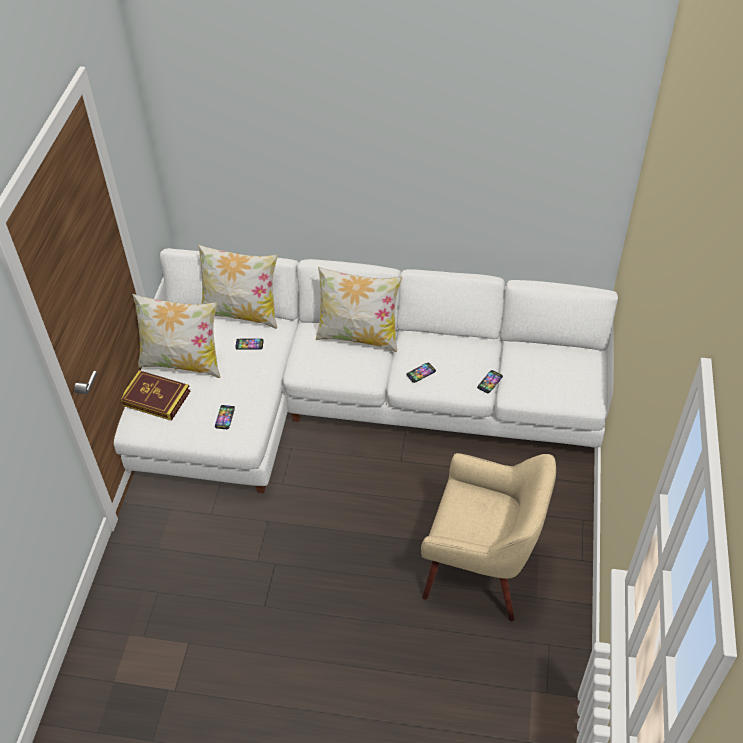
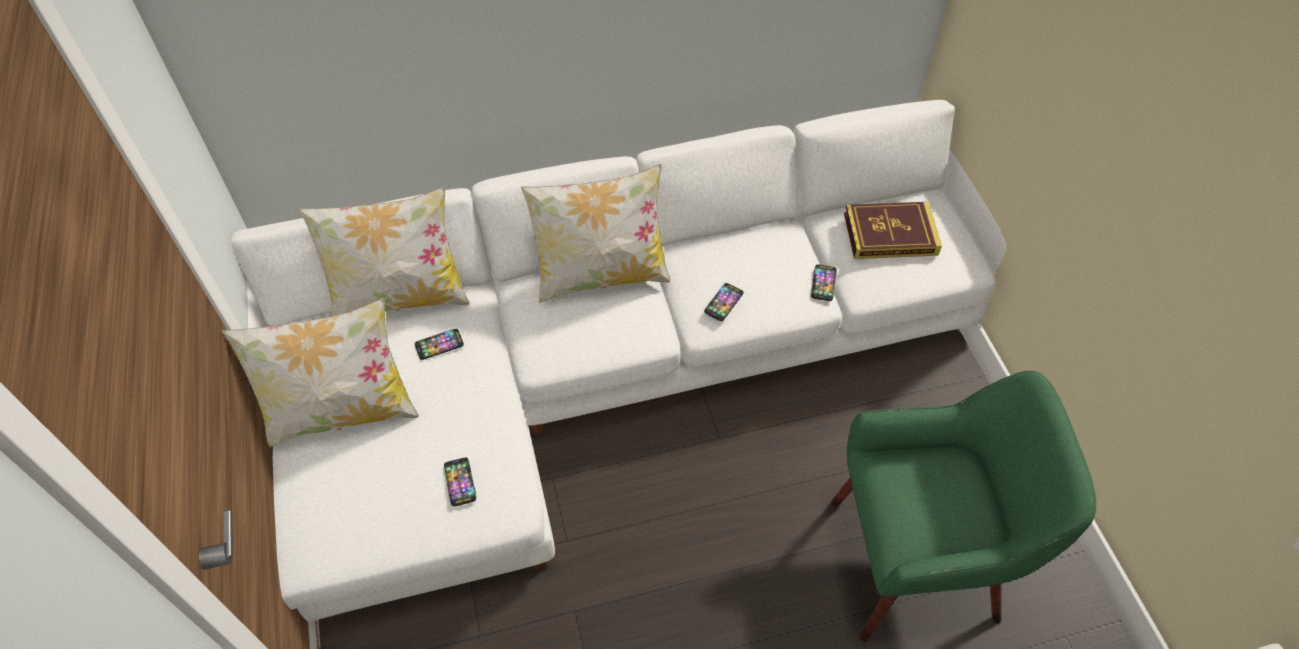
camera: 25 degrees left, 5 degrees up
(155, 398) = (325, 491): book -> book (890, 234)
(481, 570) = (916, 561): beige armchair -> green armchair

